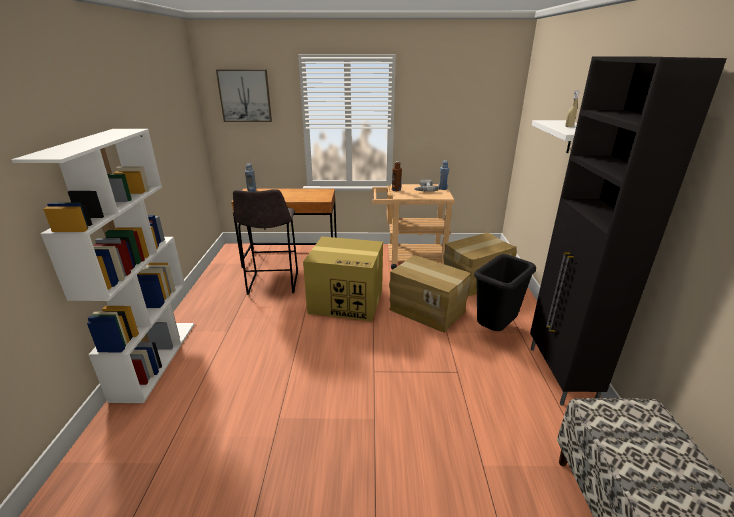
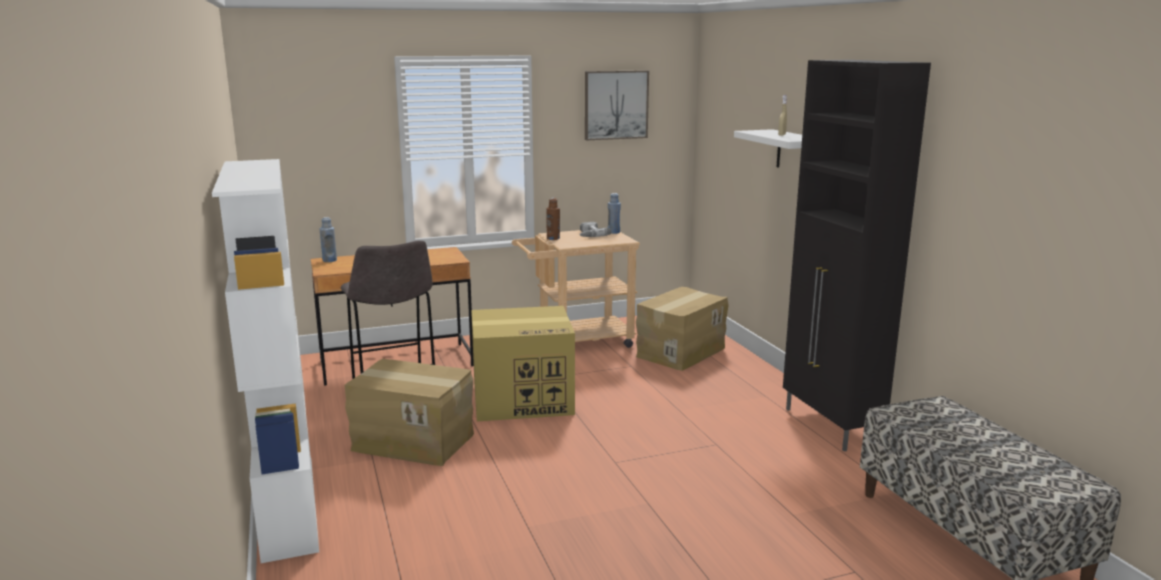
camera: 20 degrees left, 10 degrees down
(245, 96) = (310, 116): picture -> picture (616, 105)
(427, 310) = (640, 392): cardboard box -> cardboard box (414, 441)
(495, 330) = (735, 398): black trash can -> none

